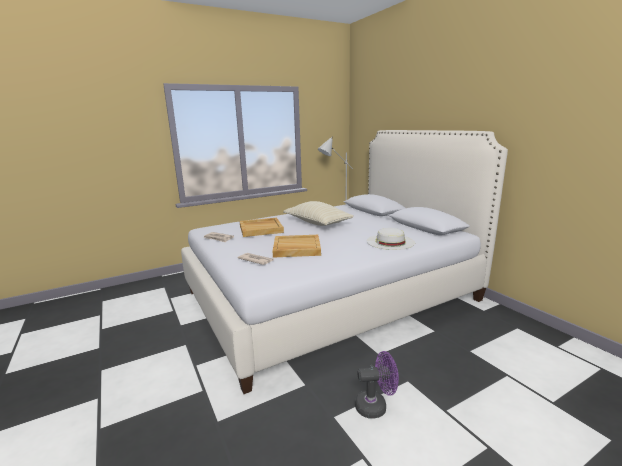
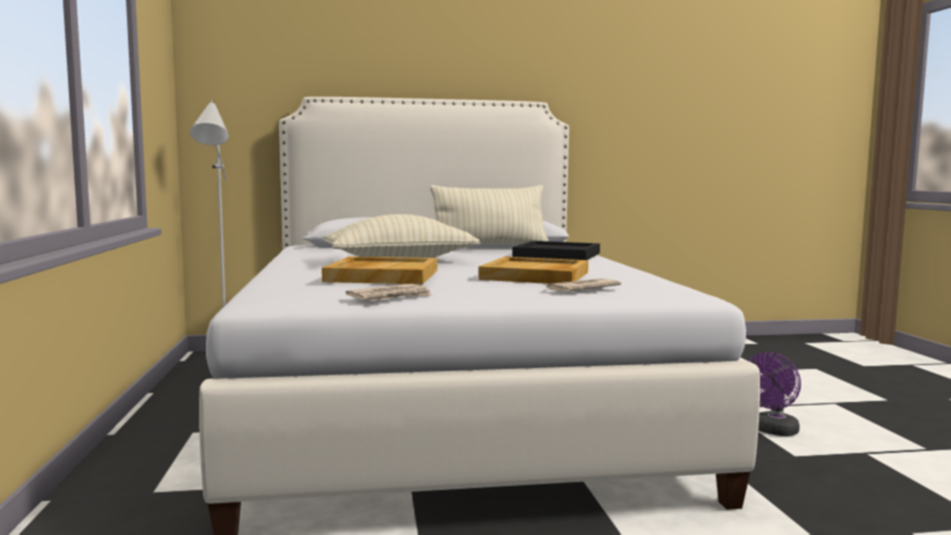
camera: 70 degrees left, 10 degrees down
(376, 406) = (772, 431): purple fan -> purple fan turned 150 degrees counterclockwise
(390, 242) = (558, 255): white hat -> black tray
(398, 227) = (490, 248): none -> beige pillow

